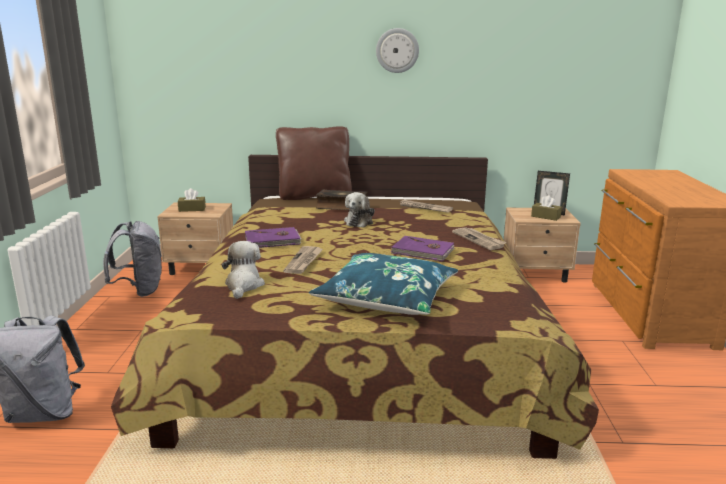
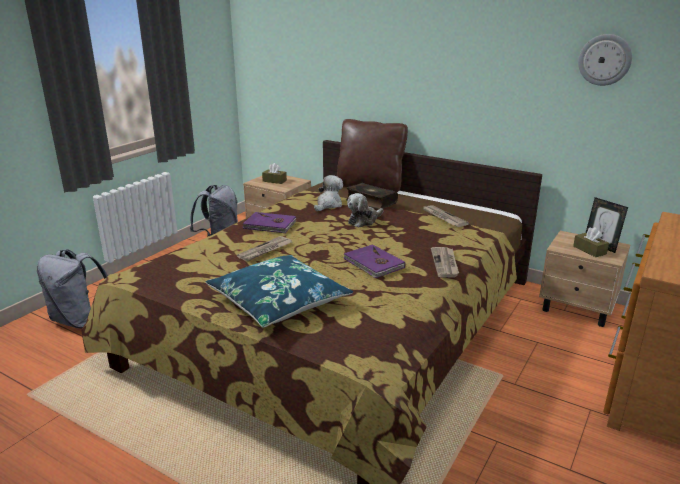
camera: 30 degrees right, 5 degrees up
(243, 285) = (196, 261): plush toy -> plush toy (328, 205)
(397, 50) = (459, 52): wall clock -> wall clock (604, 60)

